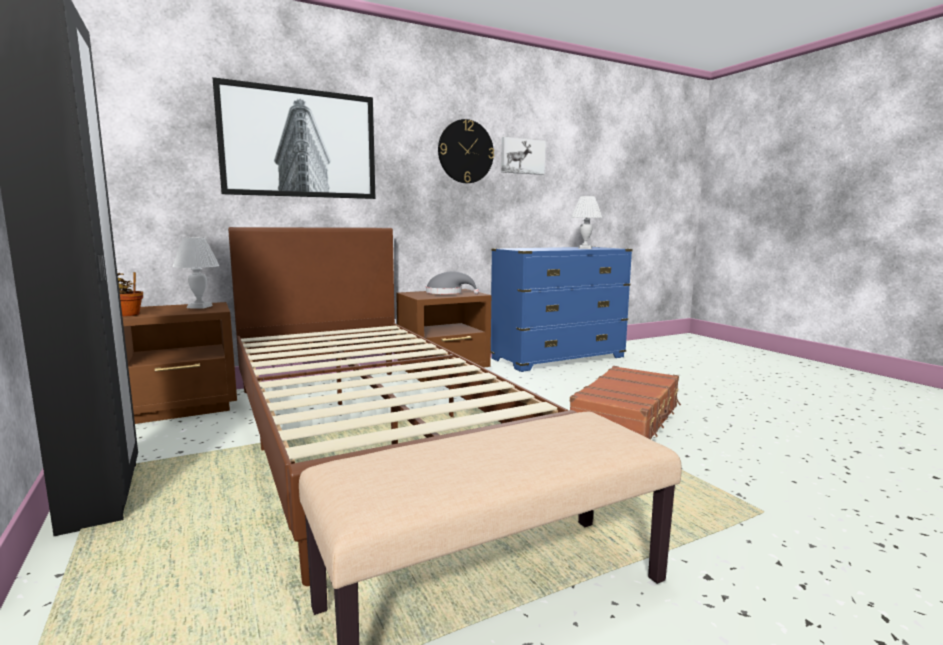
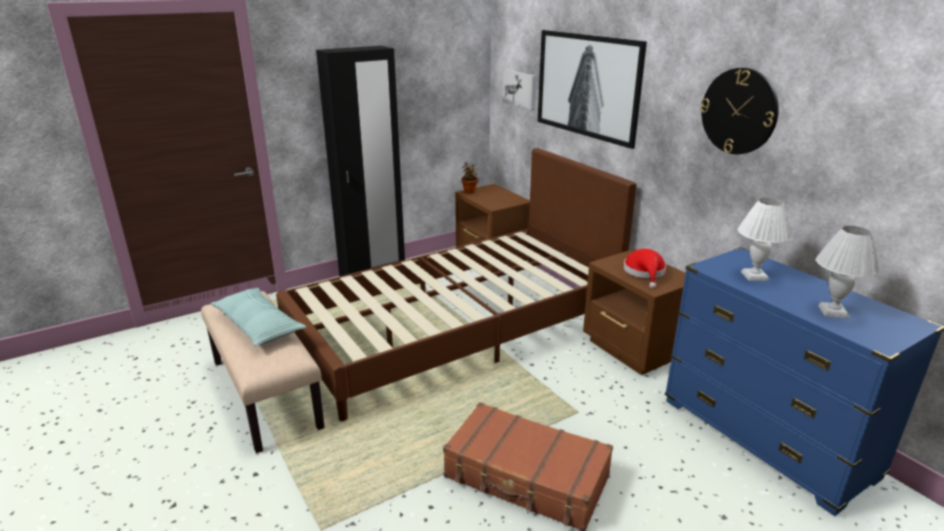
camera: 85 degrees right, 15 degrees up
(200, 307) = (505, 200): white table lamp -> white table lamp (755, 276)
(447, 293) = (645, 272): grey hat -> red hat
(489, 445) = (258, 326): none -> pillow
(522, 156) = (829, 130): picture -> picture (520, 89)

